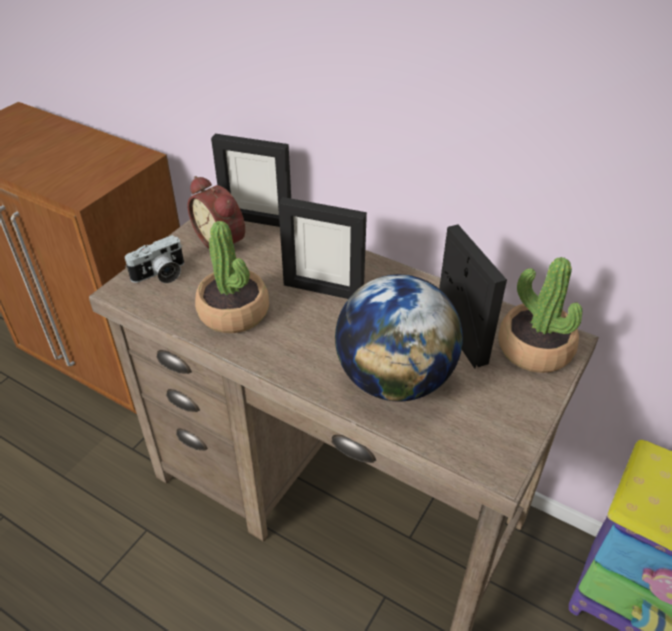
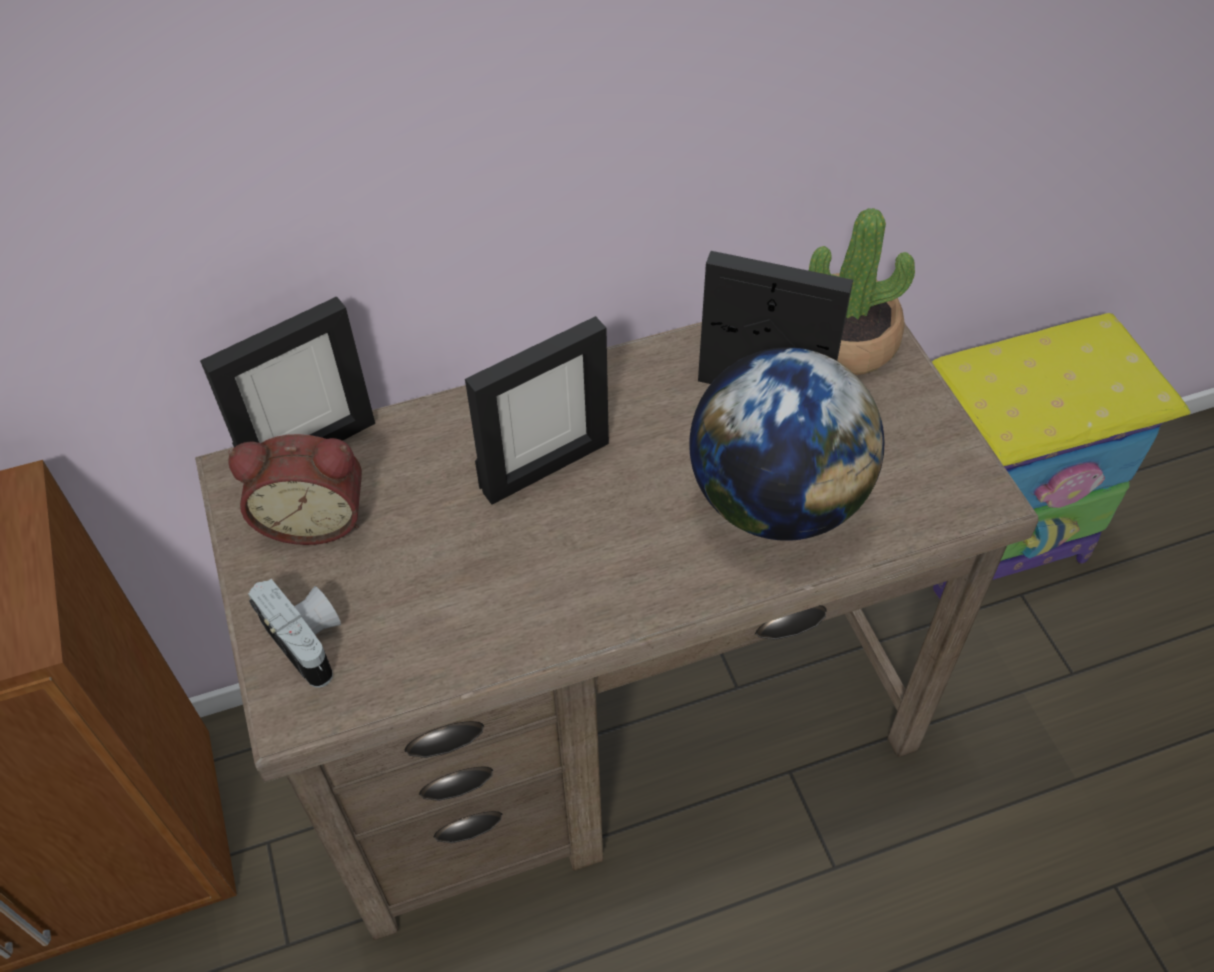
camera: 50 degrees left, 10 degrees up
(160, 275) = (310, 640): camera -> camera turned 45 degrees counterclockwise
(234, 312) = (489, 594): potted plant -> none

